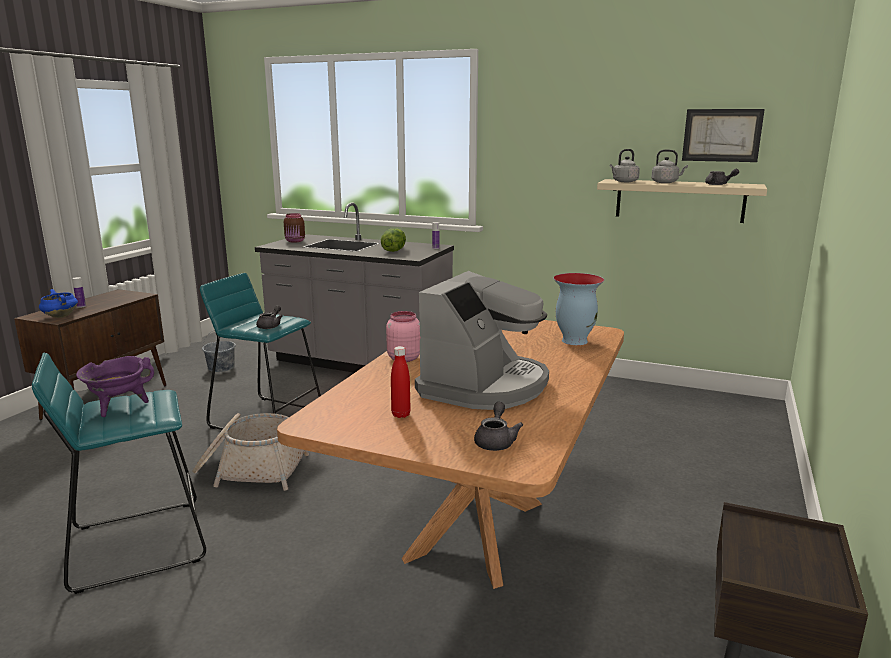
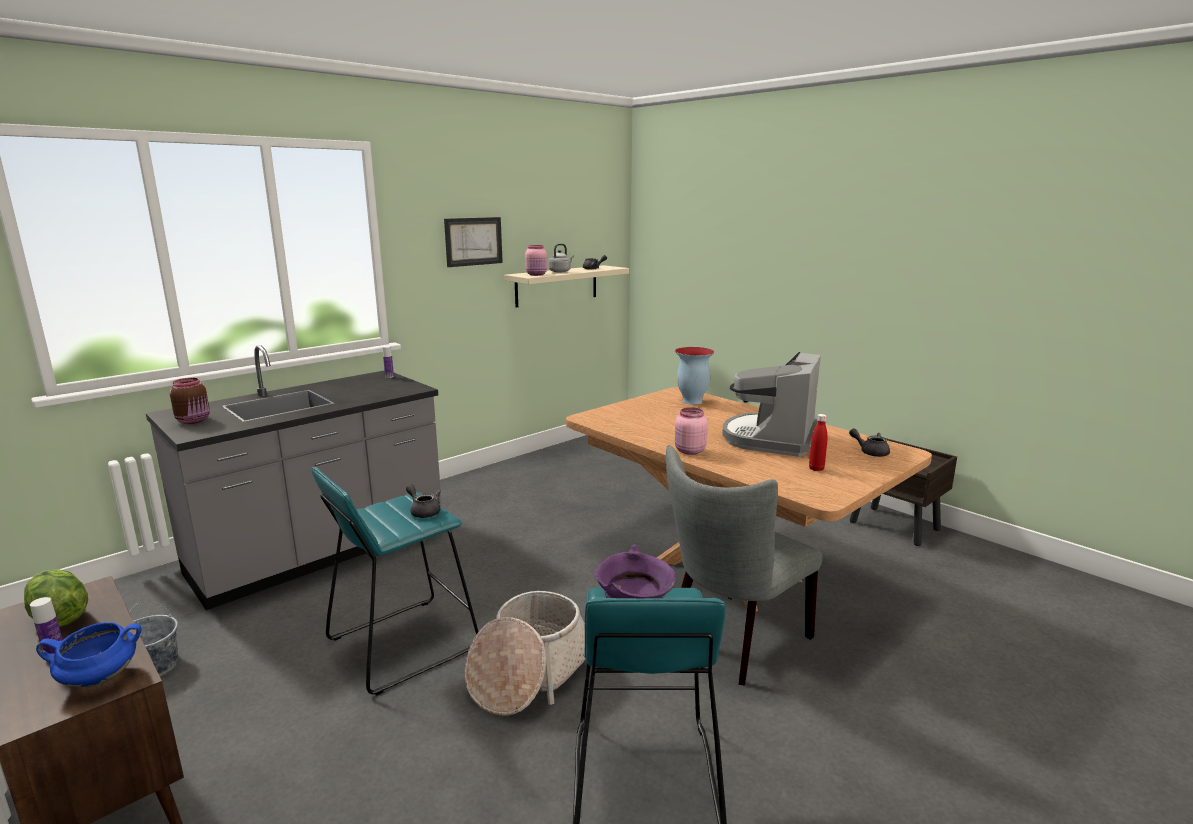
camera: 65 degrees left, 0 degrees up
(338, 556) = (732, 641): none -> grey chair
(393, 250) = (366, 390): lettuce -> lettuce (58, 618)
(485, 386) = (770, 438): coffee machine -> coffee machine turned 120 degrees counterclockwise
(624, 181) = (537, 274): grey kettle -> pink jar
(721, 135) = (577, 229): picture -> picture (473, 241)

